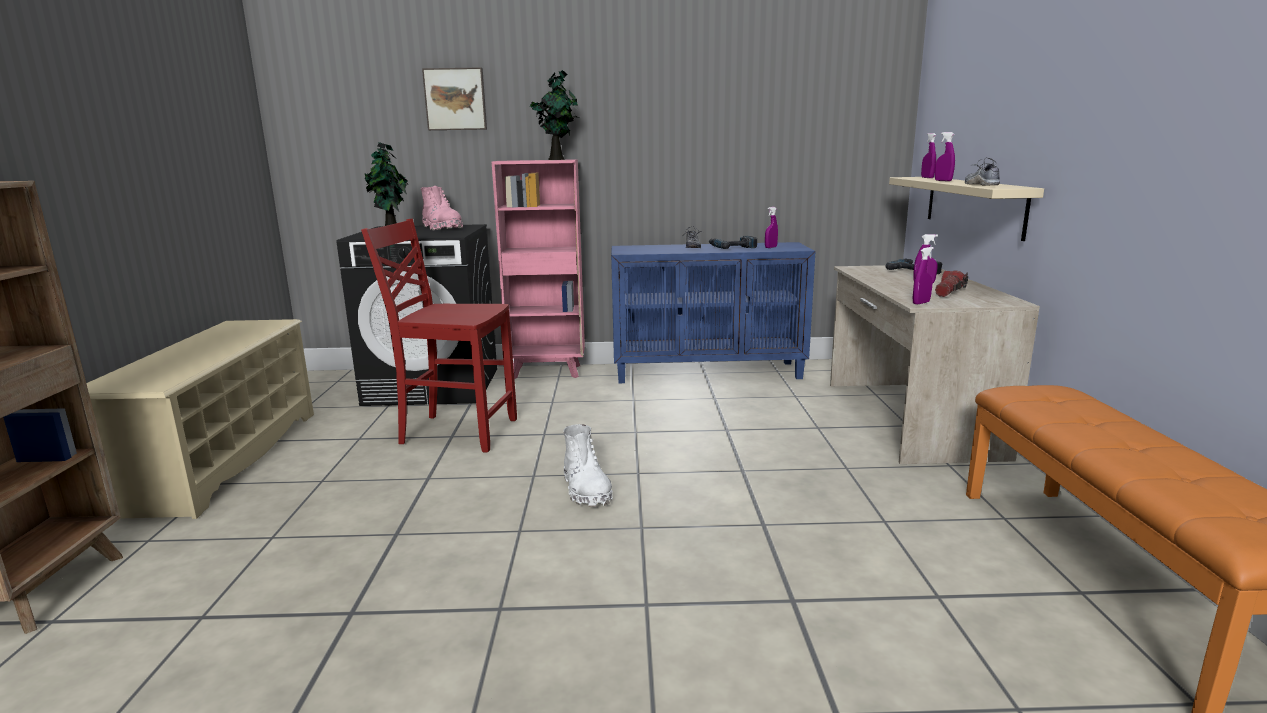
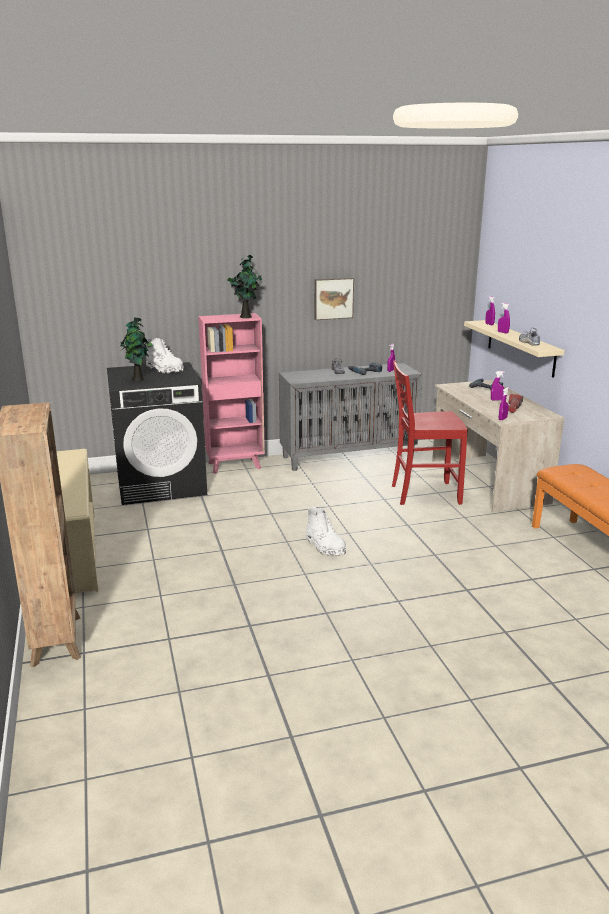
camera: 15 degrees left, 5 degrees up
(442, 228) = (165, 370): pink boot -> white boot
(455, 99) = (166, 272): picture -> picture (333, 298)
(456, 432) = (211, 517): red chair -> red chair (423, 494)
(708, 372) = (348, 456): blue cabinet -> grey cabinet

